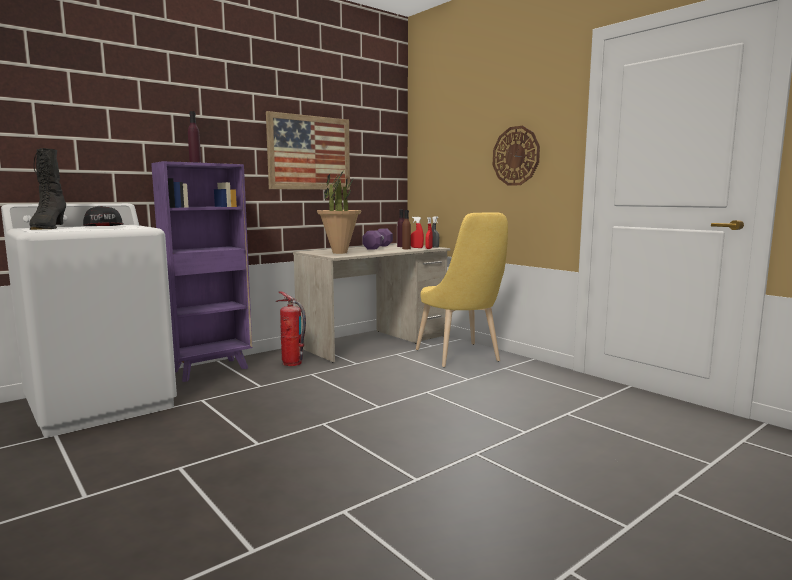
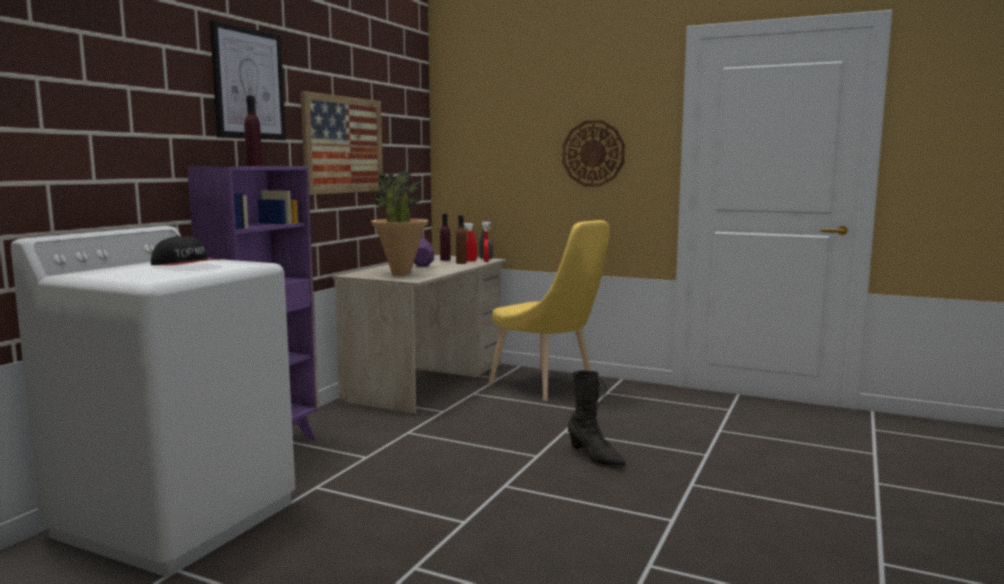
camera: 25 degrees left, 0 degrees up
(48, 228) = (118, 273): black boot -> black boot (595, 458)
(214, 105) = (248, 84): none -> picture
(292, 363) = (364, 423): fire extinguisher -> none

